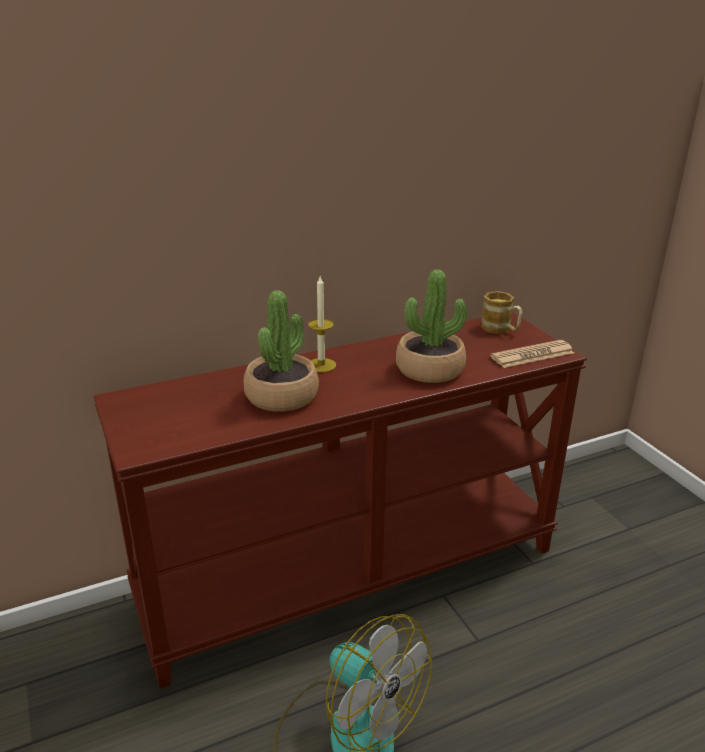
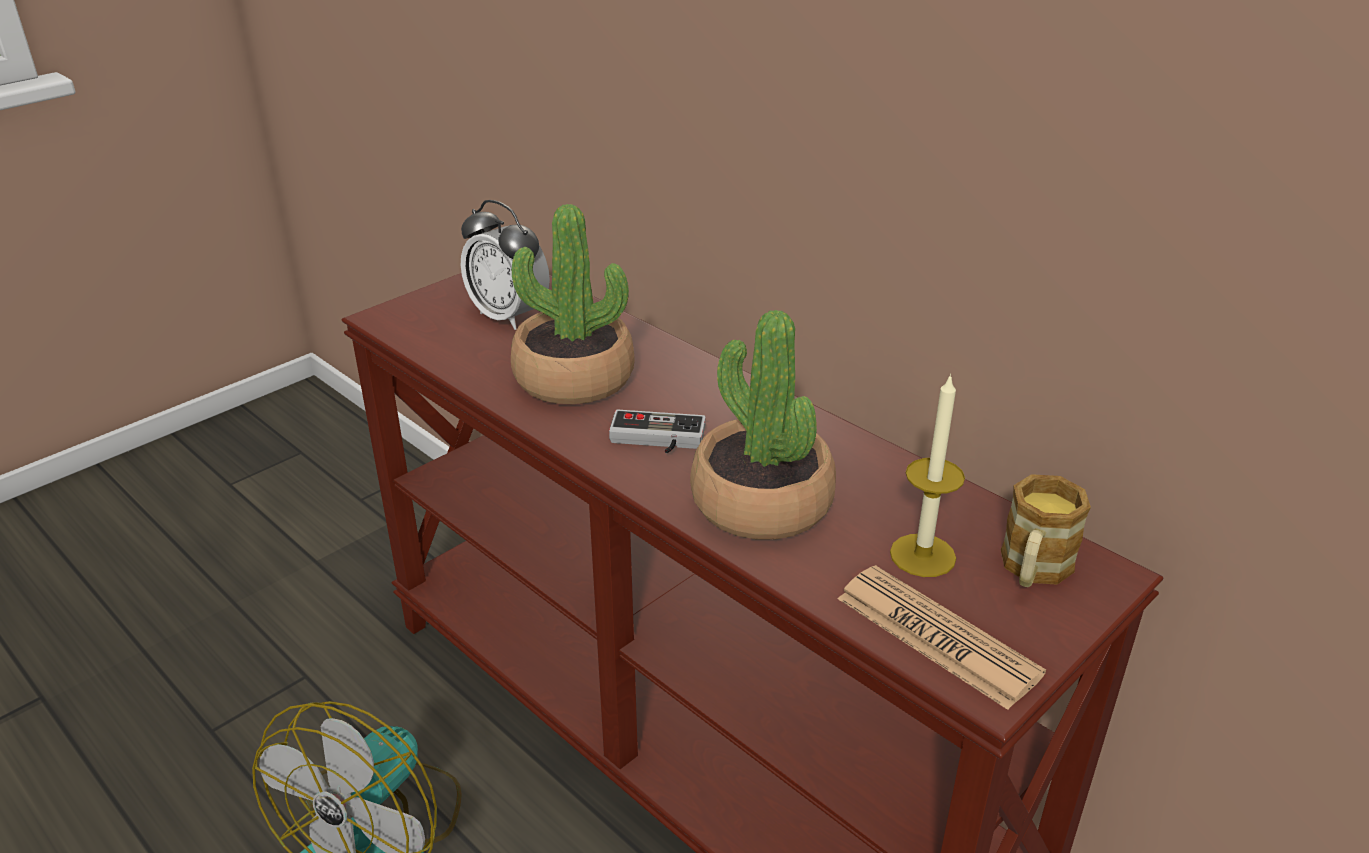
camera: 70 degrees right, 5 degrees up
(186, 406) = (509, 316): none -> alarm clock
(321, 365) = (697, 388): candle -> candle (922, 555)
(362, 384) = (656, 440): none -> game controller

